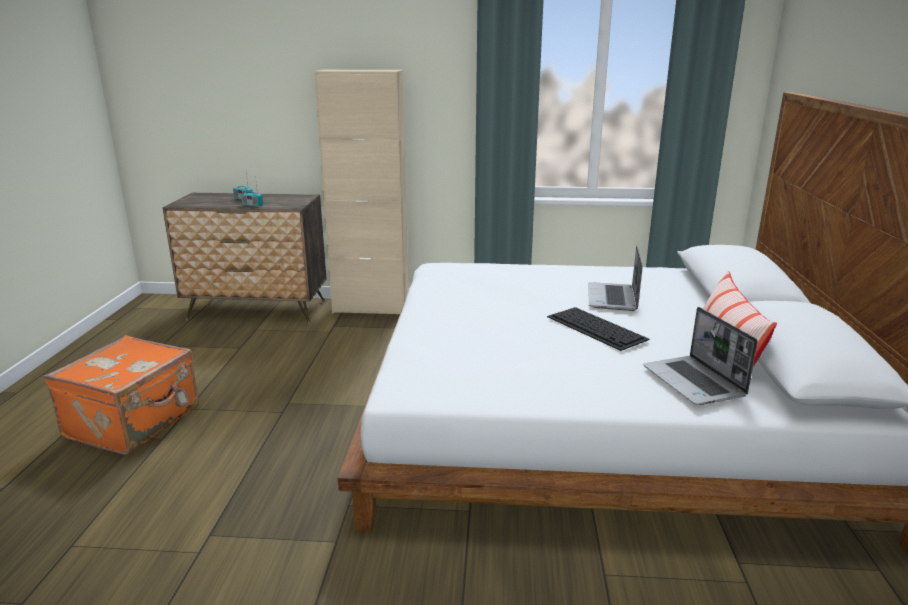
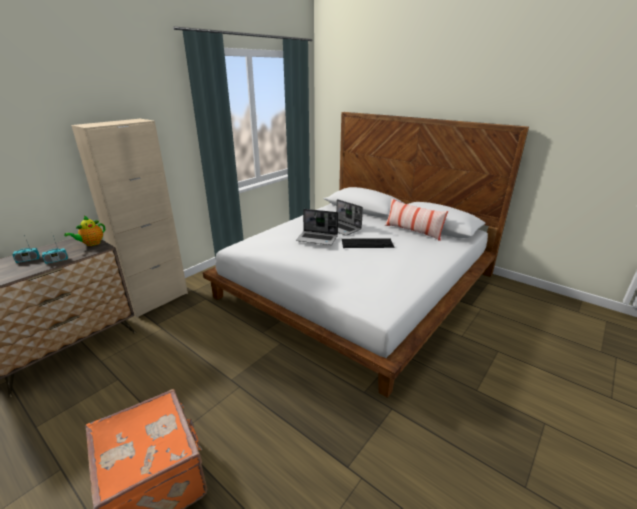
camera: 55 degrees left, 5 degrees up
(297, 202) = (91, 244): none -> teapot
(694, 382) = (433, 246): laptop -> laptop (317, 239)

